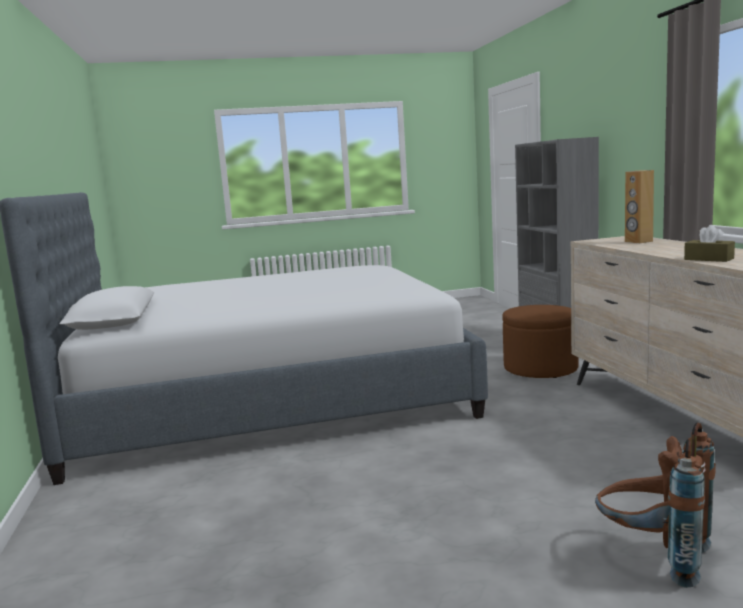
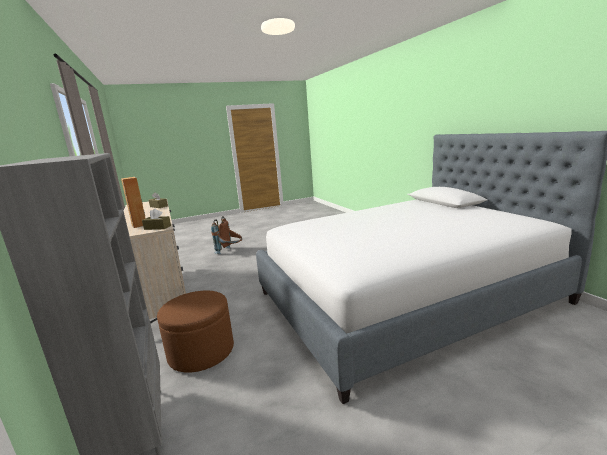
camera: 170 degrees right, 5 degrees up
(597, 241) = (157, 227): none -> brown tissue box

